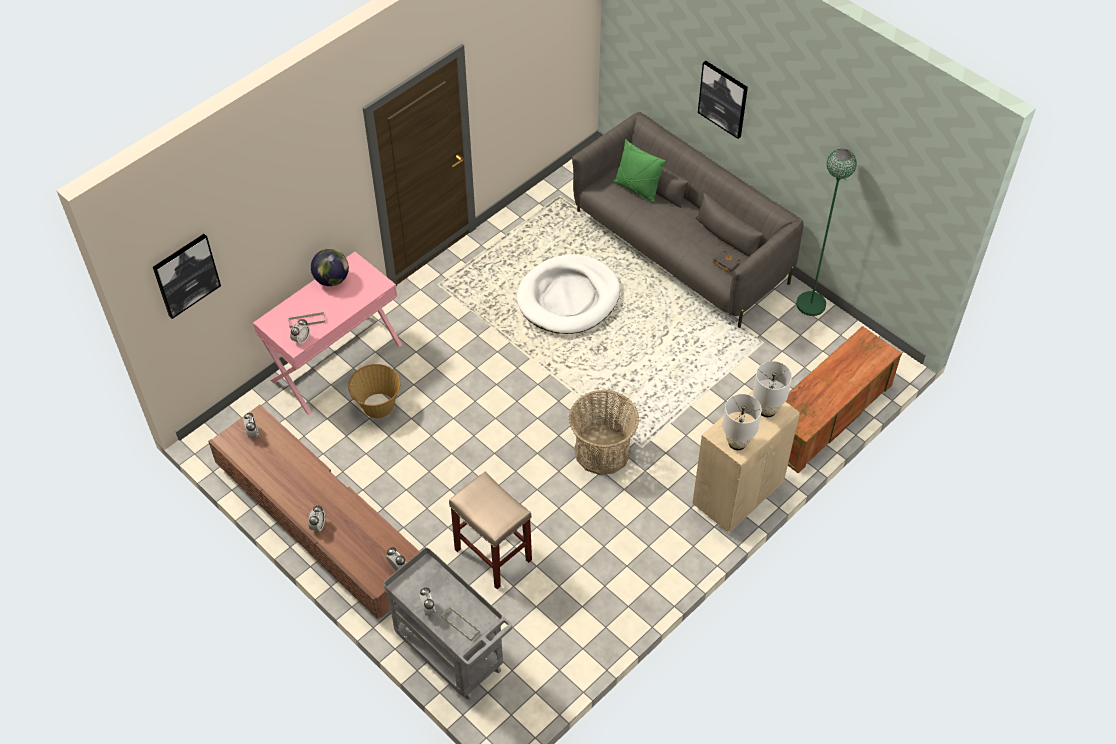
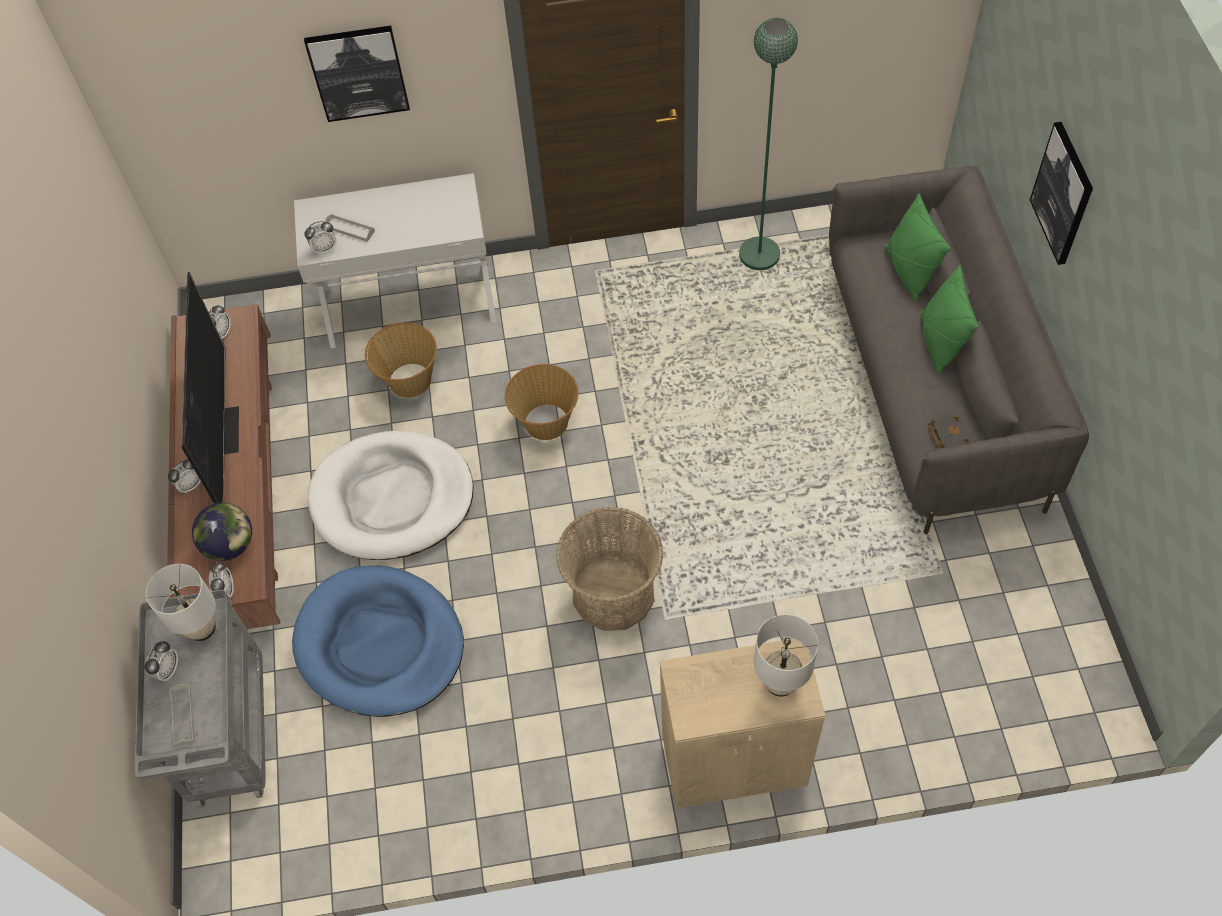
camera: 40 degrees right, 5 degrees up
(186, 275) = (177, 92): picture -> picture (358, 72)
(309, 485) = (223, 430): none -> television
(332, 279) = (419, 194): globe -> globe (230, 545)
(336, 362) = (410, 302): pink console table -> white console table
(483, 384) = (545, 422): none -> basket
(494, 555) = (380, 644): beige stool -> blue dog bed
(568, 297) = (735, 370): white dog bed -> white dog bed (392, 498)
(683, 218) = (939, 342): none -> green pillow
(737, 443) = (697, 704): white table lamp -> white table lamp (201, 628)
(811, 304) = (1054, 558): green floor lamp -> green floor lamp (759, 255)
(827, 416) = (948, 730): brown bench -> none

